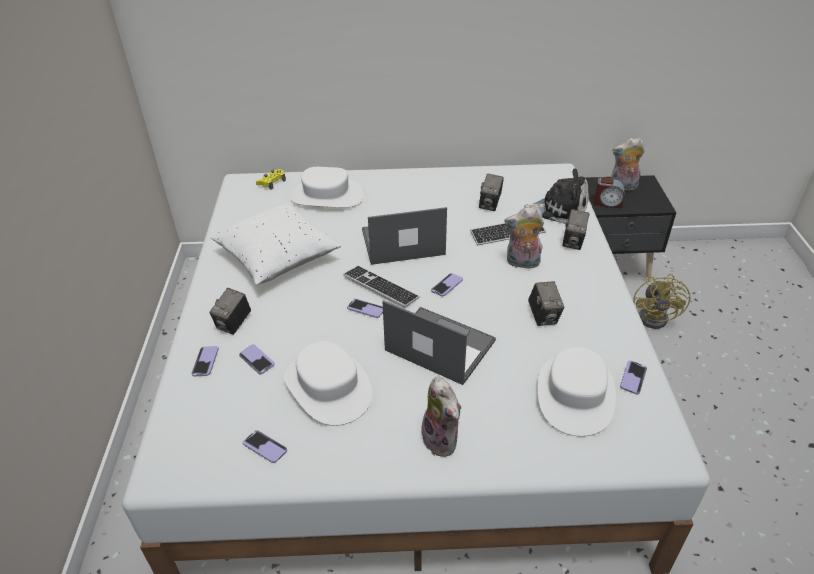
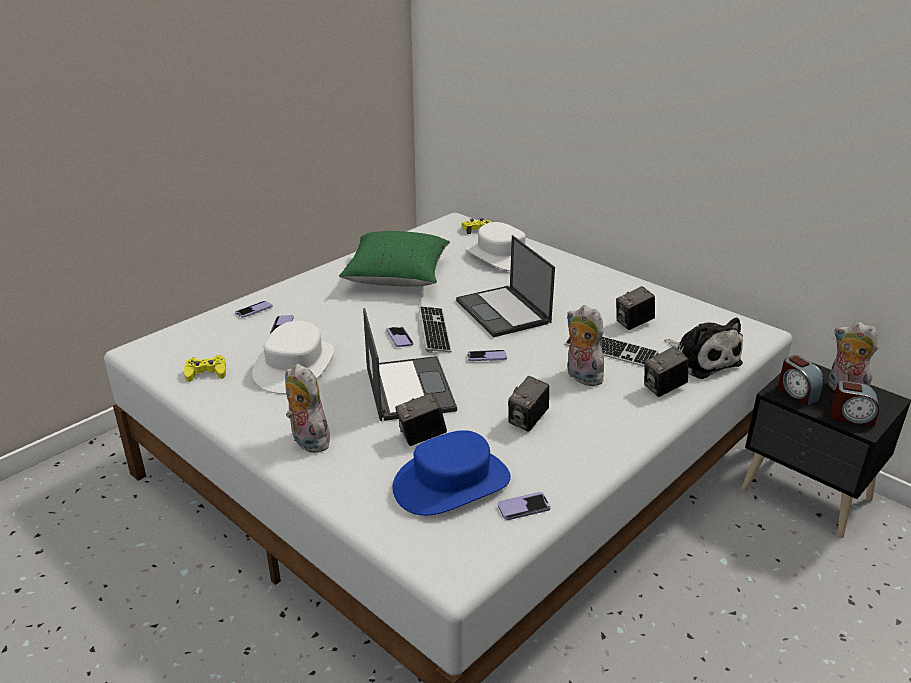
camera: 45 degrees right, 10 degrees down
(234, 324) = (304, 299): camera -> camera (421, 437)
(265, 447) = (206, 373): phone -> yellow game controller
(278, 258) = (397, 277): white pillow -> green pillow
(401, 243) = (504, 312): laptop -> laptop turned 150 degrees counterclockwise
(443, 440) = (307, 441): plush toy -> plush toy turned 120 degrees clockwise
(574, 394) = (451, 483): white hat -> blue hat
(648, 203) = (851, 417): none -> alarm clock
(657, 317) = (794, 574): yellow fan -> none

